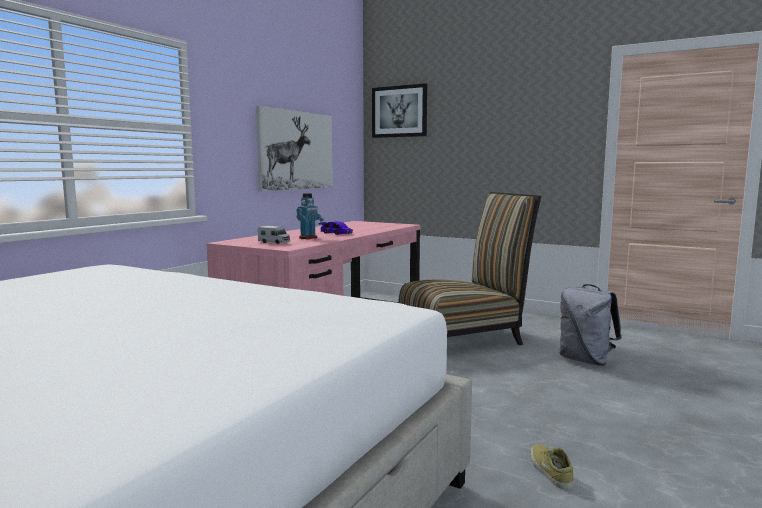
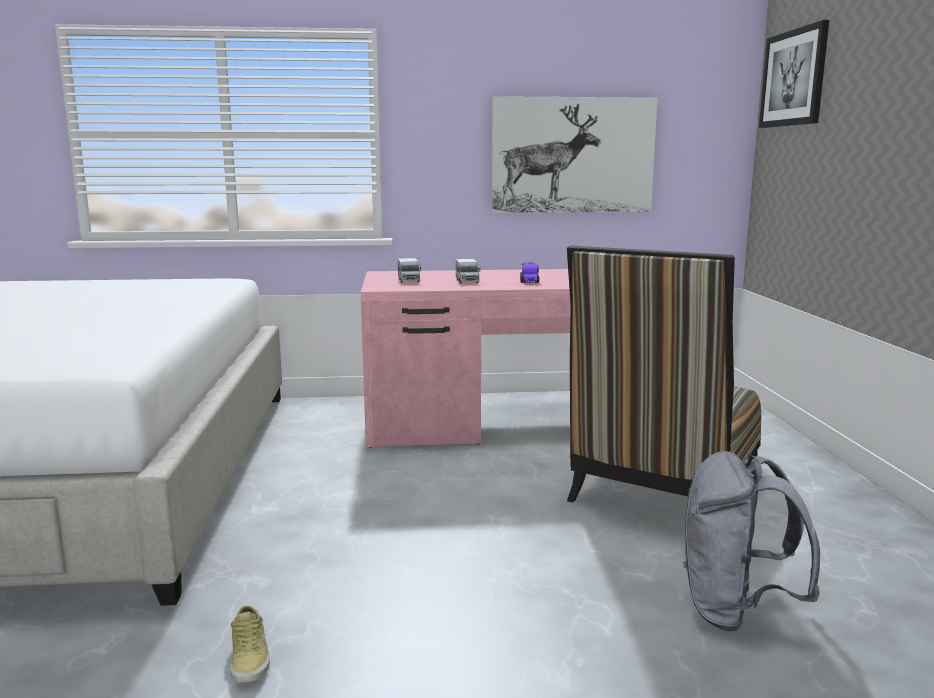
camera: 55 degrees right, 5 degrees up
(308, 238) = (467, 281): toy robot -> toy truck
(464, 337) = (662, 491): chair -> chair turned 90 degrees clockwise
(549, 470) = (251, 657): beige shoe -> beige shoe turned 120 degrees clockwise

